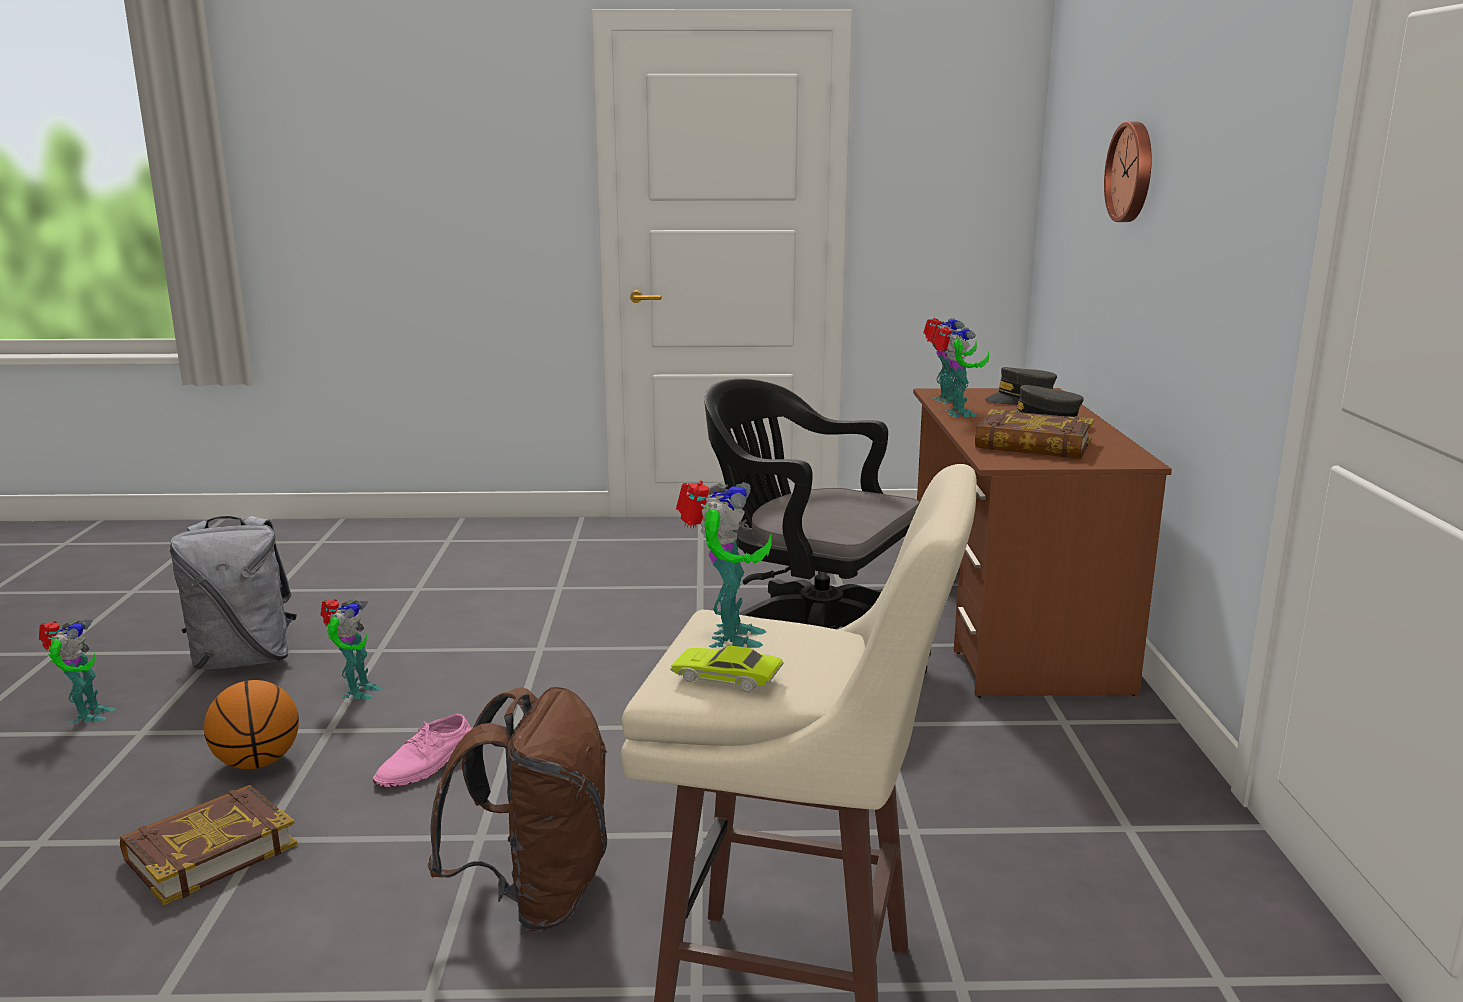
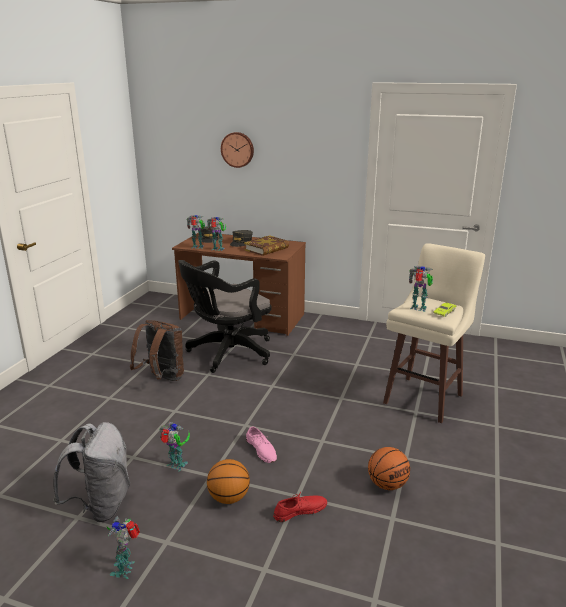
camera: 70 degrees left, 5 degrees up
(86, 715) = (125, 568): toy robot -> toy robot turned 105 degrees counterclockwise
(210, 851) = (300, 510): book -> red shoe
(300, 972) = (387, 484): none -> basketball
(536, 894) = (362, 433): brown backpack -> brown backpack (162, 379)

